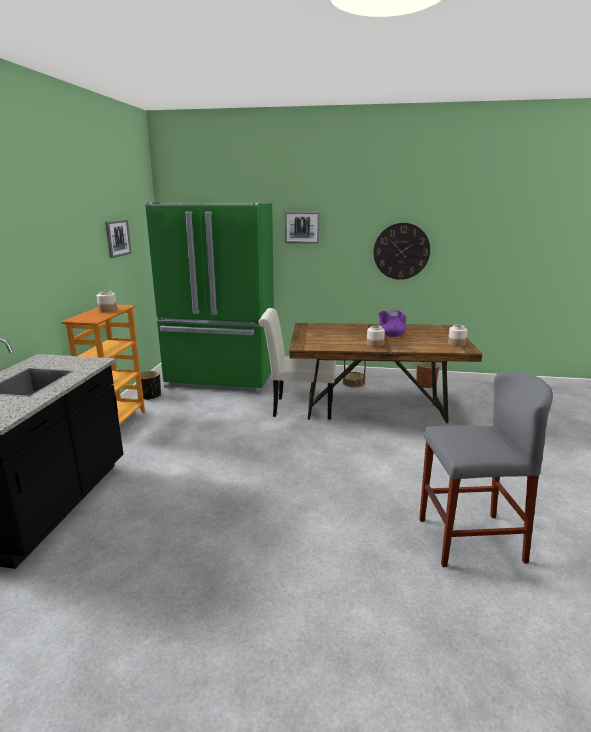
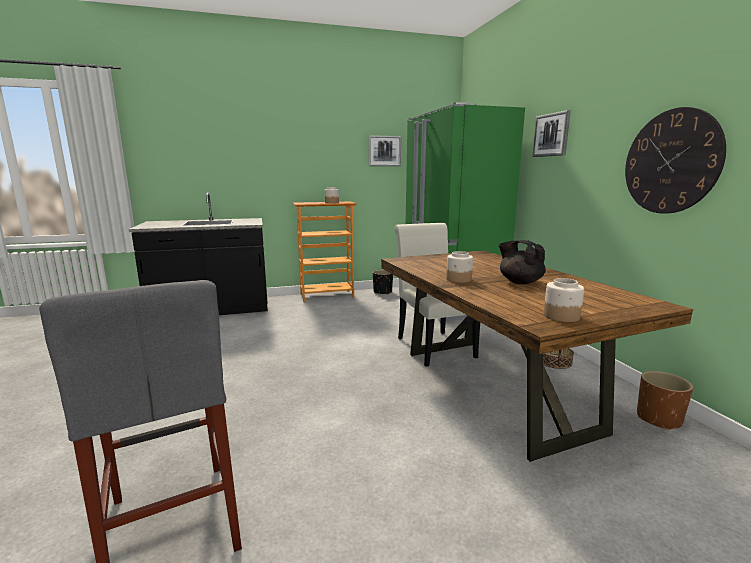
camera: 65 degrees right, 5 degrees down
(391, 335) = (520, 282): purple teapot -> black teapot

